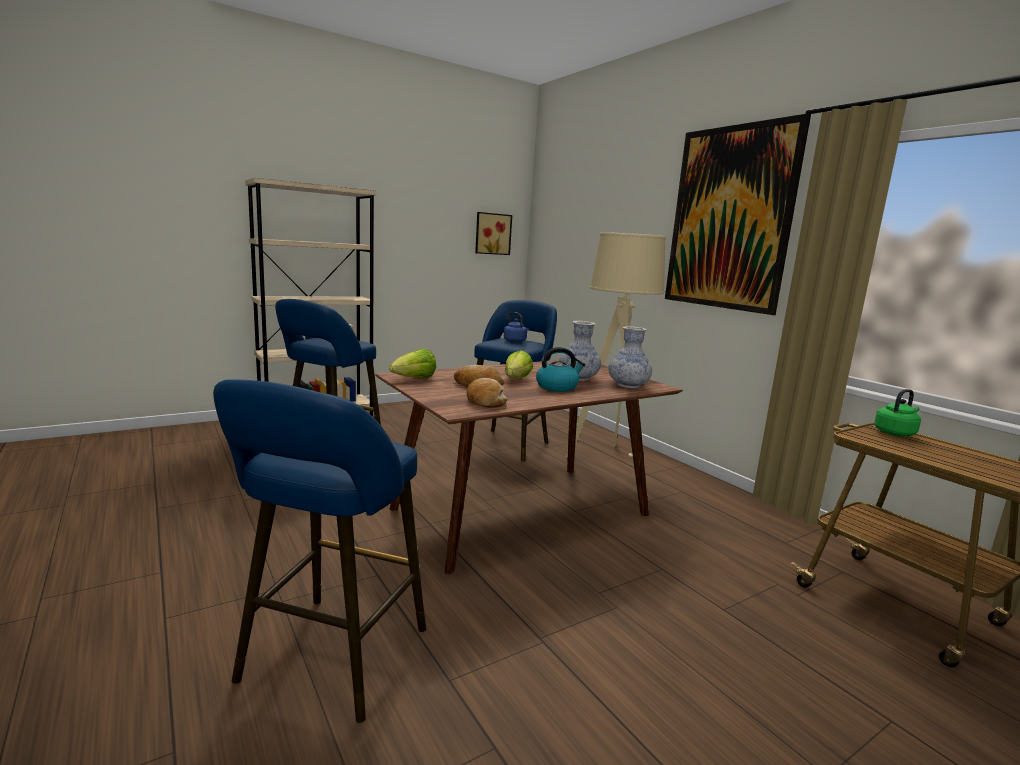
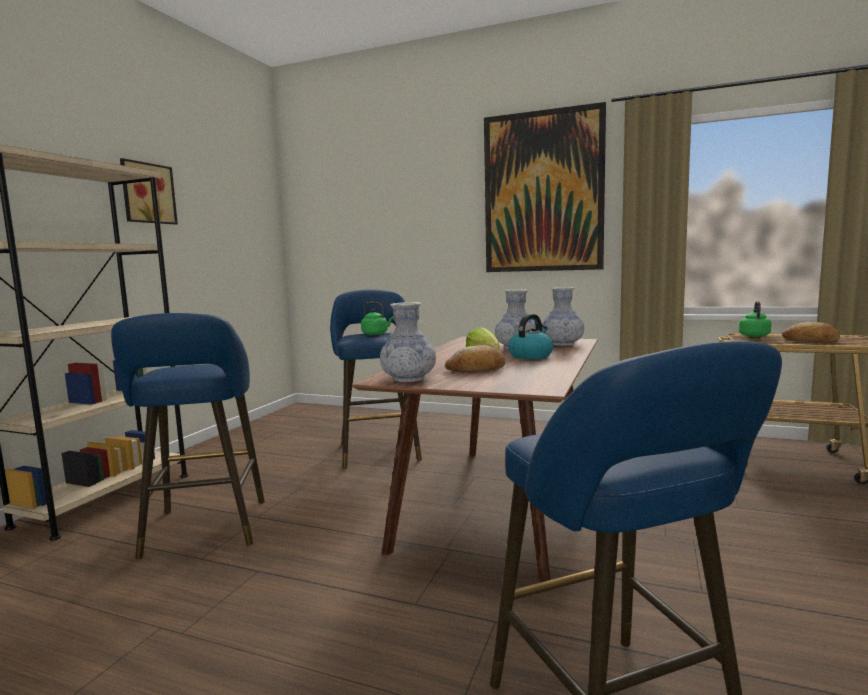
camera: 35 degrees left, 5 degrees down
(414, 379) = (408, 379): lettuce -> vase
(485, 401) = (530, 377): bread -> bread (811, 340)
(492, 234) = (253, 229): picture -> picture (147, 193)
(515, 341) = (376, 334): blue kettle -> green kettle
(608, 458) = (478, 434): beige floor lamp -> none

